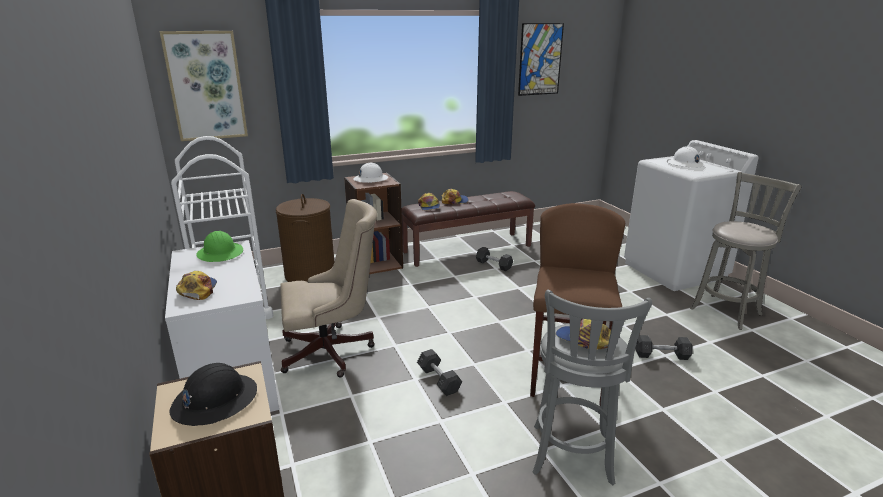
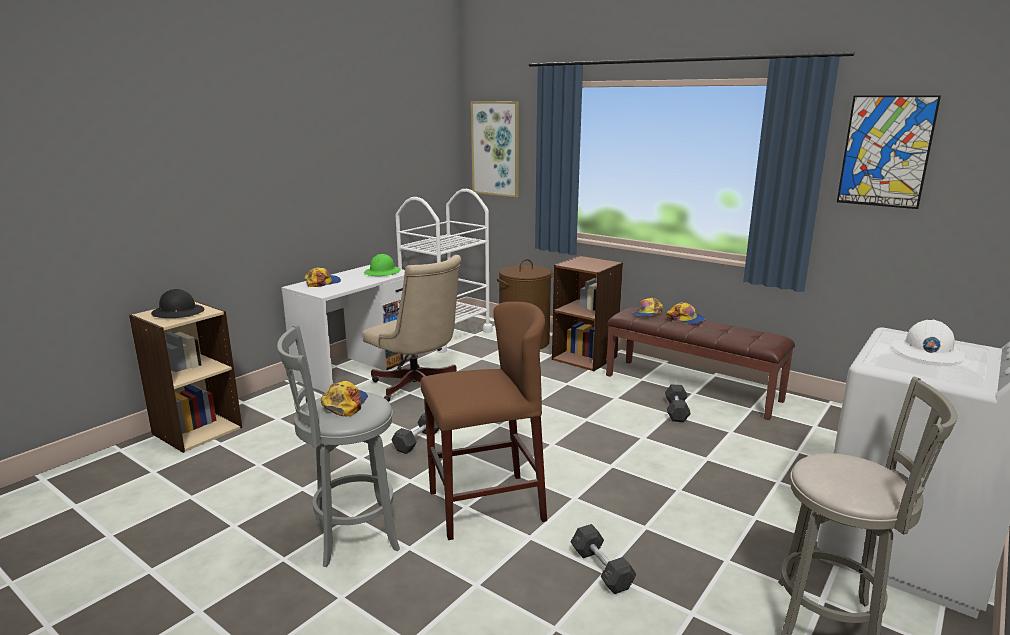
camera: 60 degrees right, 5 degrees down
(370, 179) = (590, 262): white hard hat -> none

